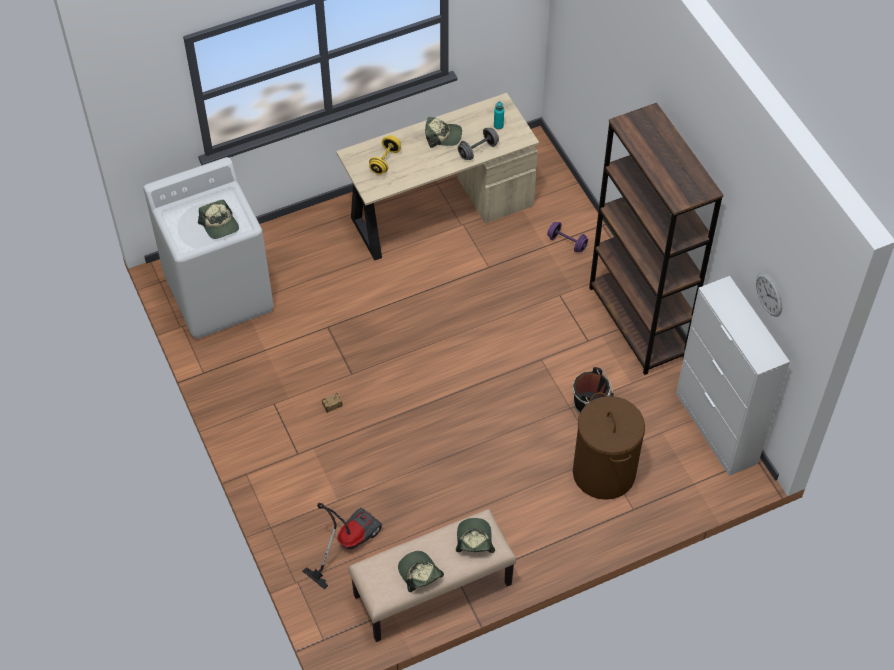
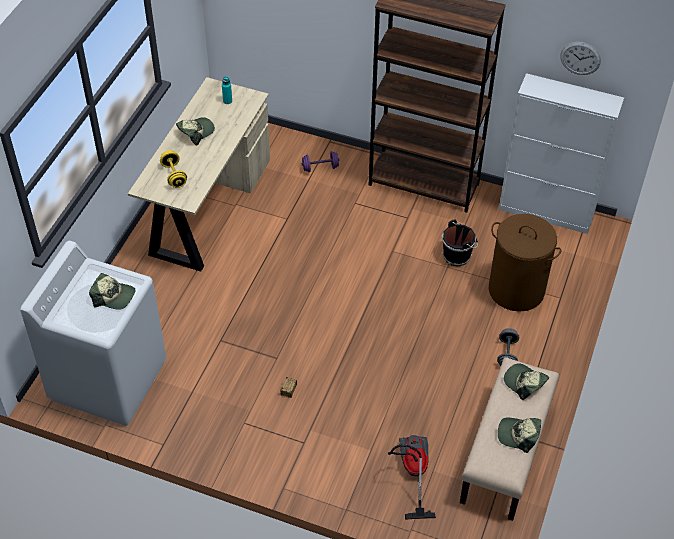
camera: 45 degrees left, 5 degrees down
(478, 150) = (233, 125): grey dumbbell -> grey dumbbell (507, 354)

